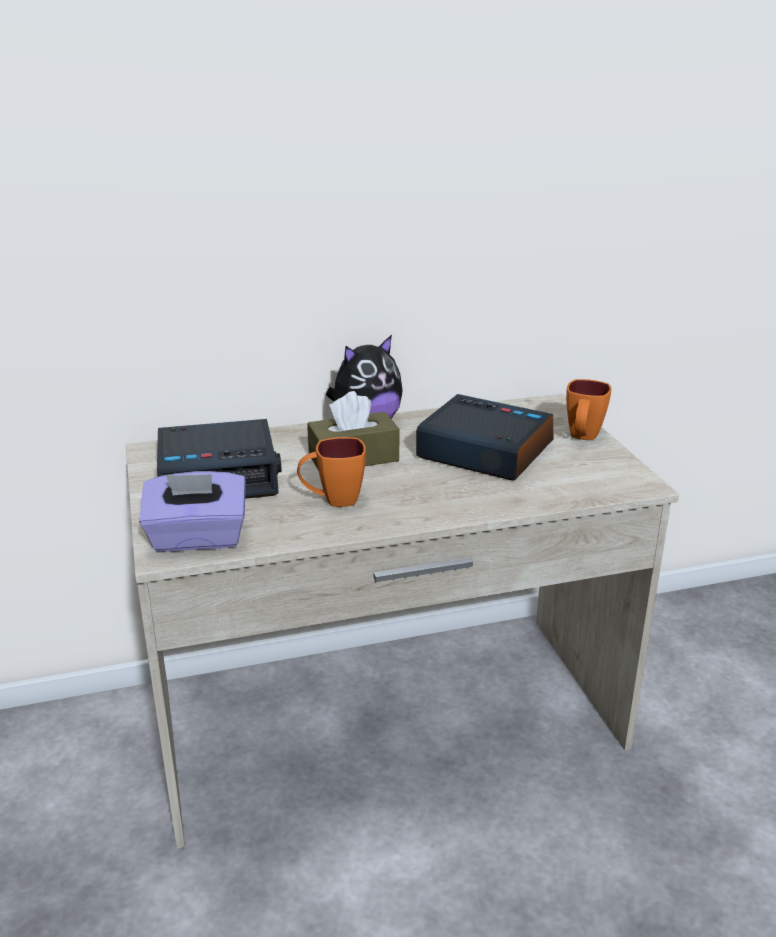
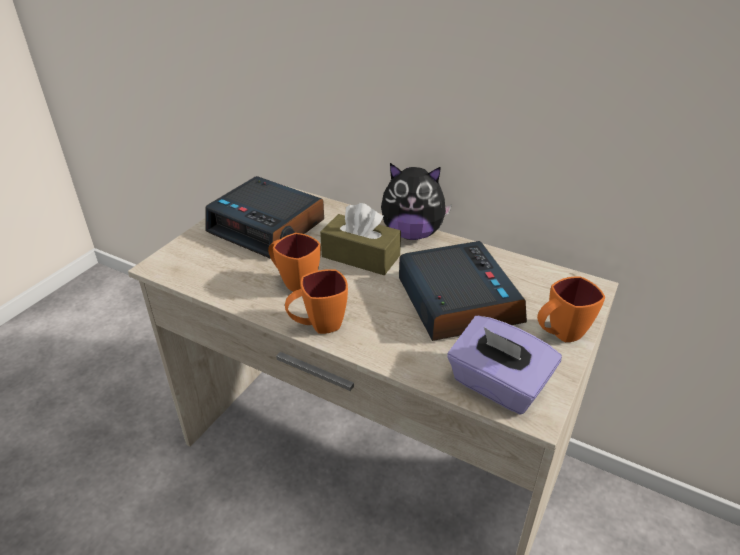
camera: 45 degrees right, 10 degrees up
(197, 539) = (187, 265): purple tissue box -> purple tissue box (497, 386)
(413, 517) = (318, 326): none -> orange mug

